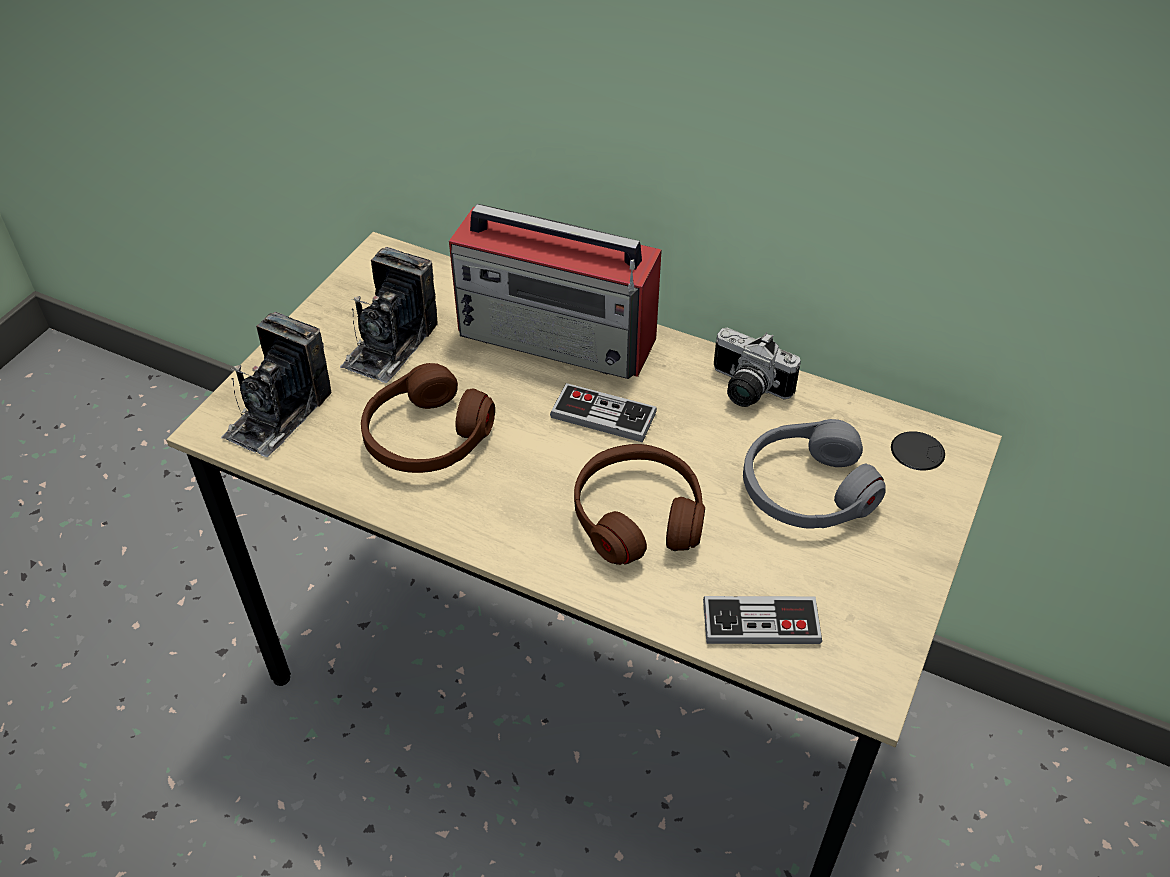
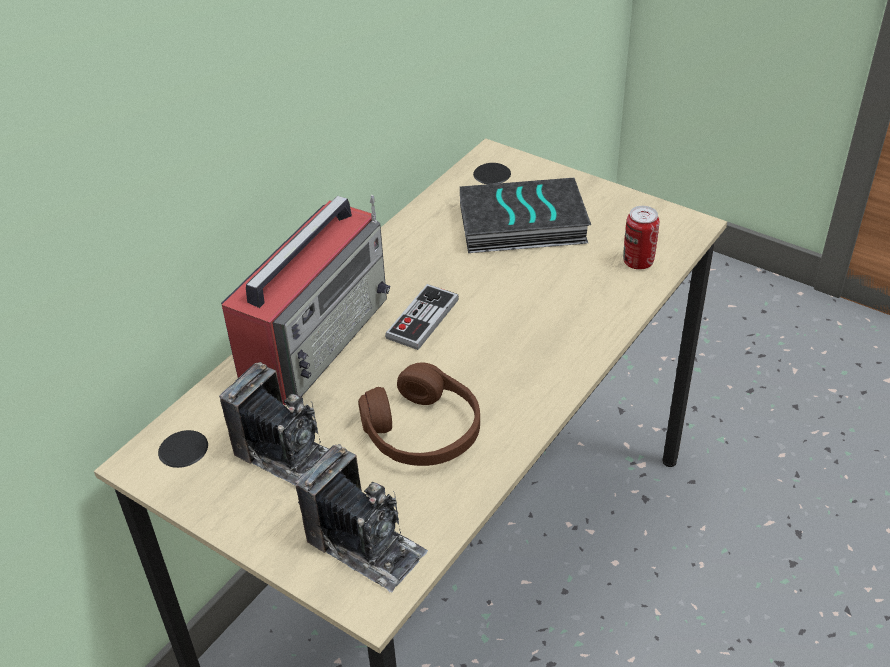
camera: 80 degrees left, 5 degrees down
(637, 515) = (534, 310): brown headphones -> none
(745, 390) = (413, 240): camera -> none
(761, 623) = (638, 262): game controller -> can
(806, 489) = (521, 226): grey headphones -> book

